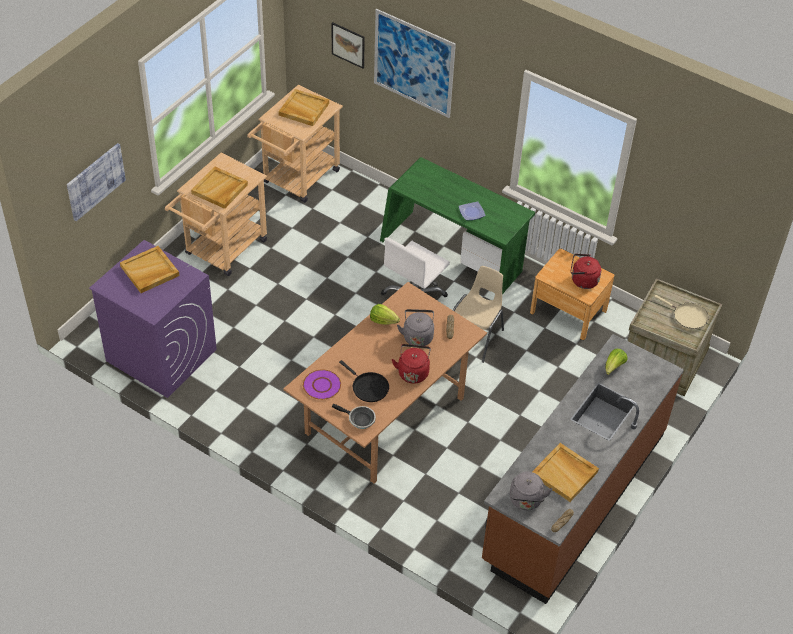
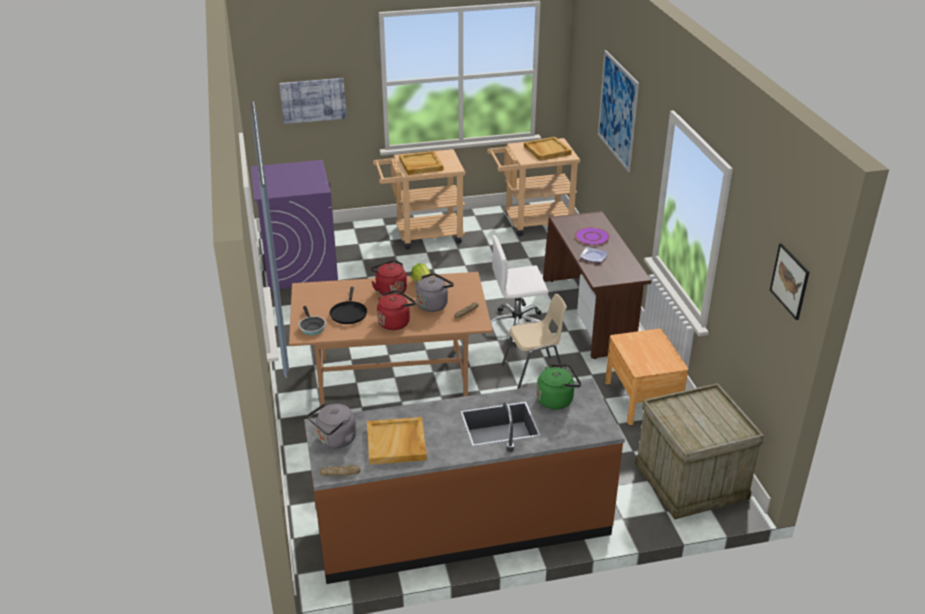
camera: 45 degrees right, 15 degrees down
(149, 271) = (298, 174): beige tray -> none
(322, 385) = (319, 295): purple plate -> purple plate (592, 237)
(348, 45) = (591, 94): picture -> picture (790, 281)
(452, 255) = (589, 316): green desk -> brown desk
(582, 281) = (650, 358): red kettle -> red kettle (390, 290)
(613, 367) = (557, 400): lettuce -> green kettle
(687, 316) = (713, 426): beige frying pan -> none

